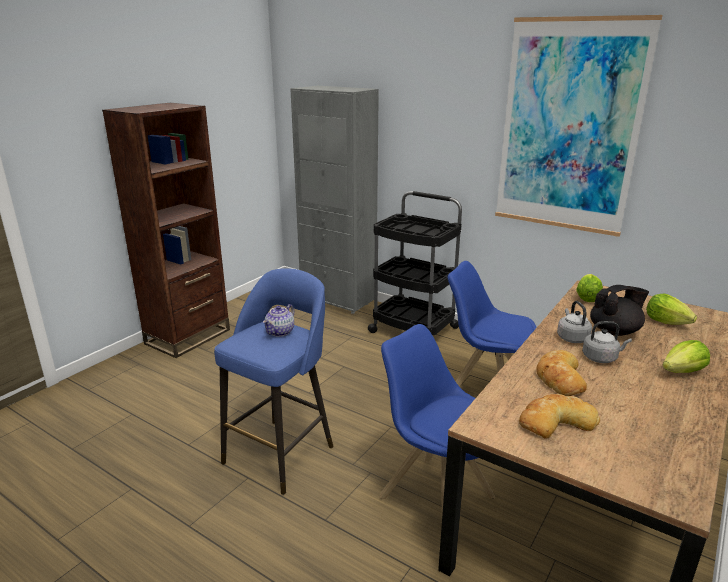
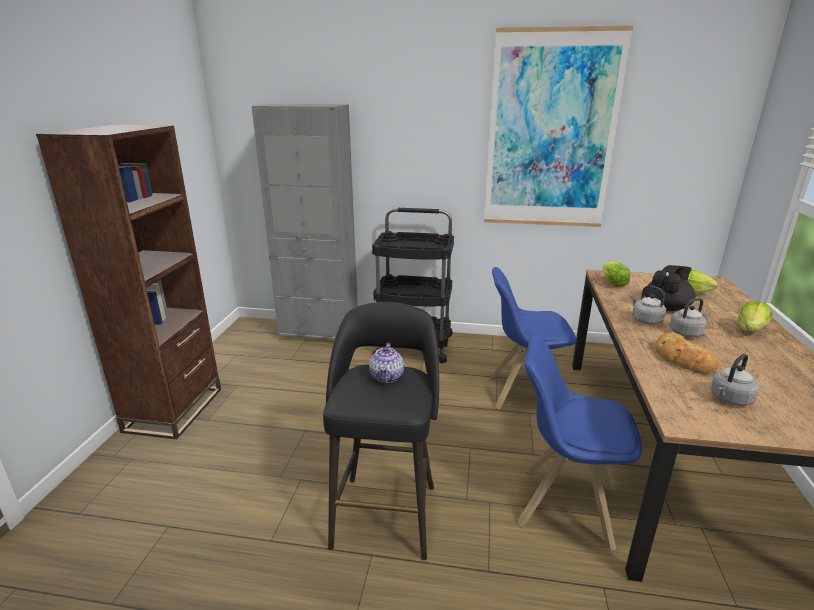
camera: 25 degrees left, 0 degrees up
(281, 453) = (385, 512): blue stool -> black stool
(555, 421) = (729, 399): bread -> grey kettle

